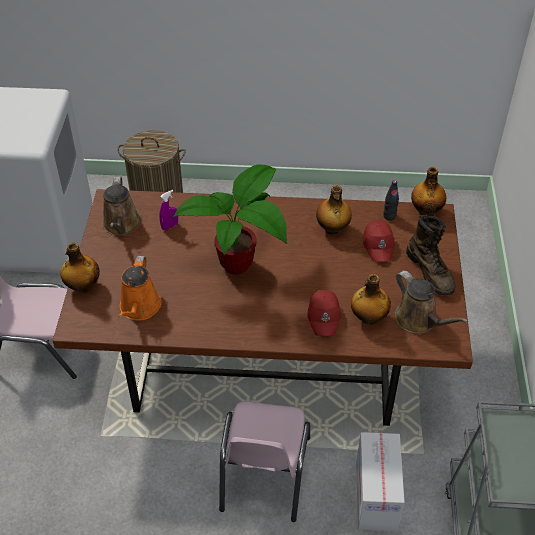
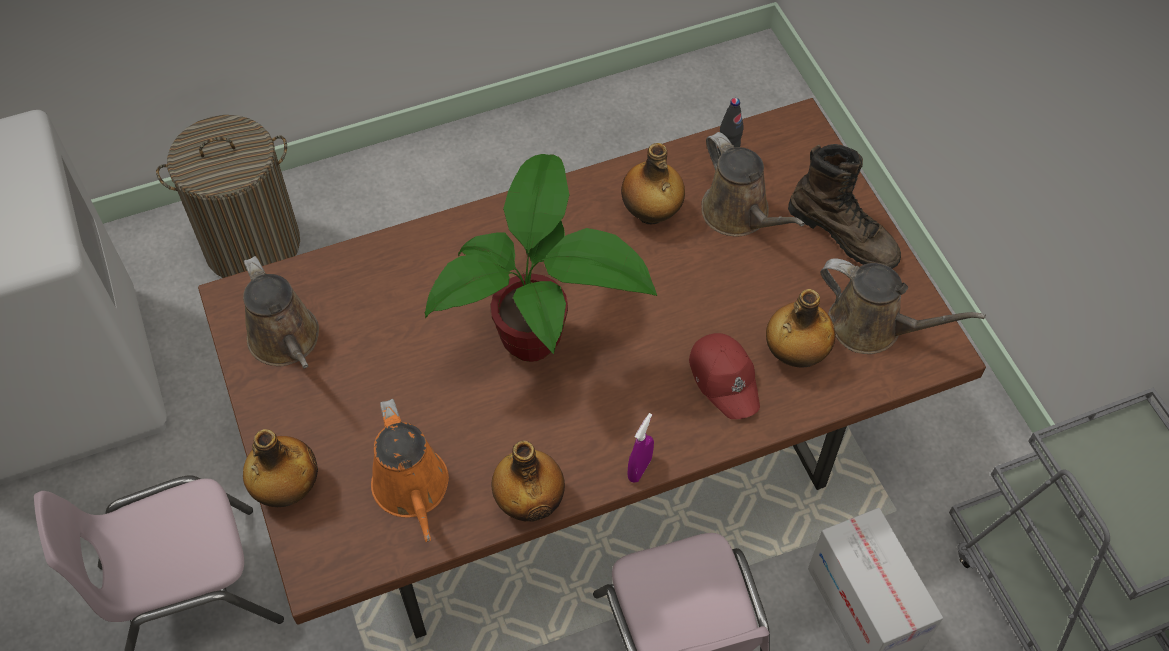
camera: 25 degrees left, 10 degrees up
(170, 226) = (375, 311): purple spray bottle -> purple spray bottle (639, 469)
(379, 244) = (739, 214): red cap -> brown watering can
(426, 211) = (779, 126): bottle -> bottle (530, 502)

